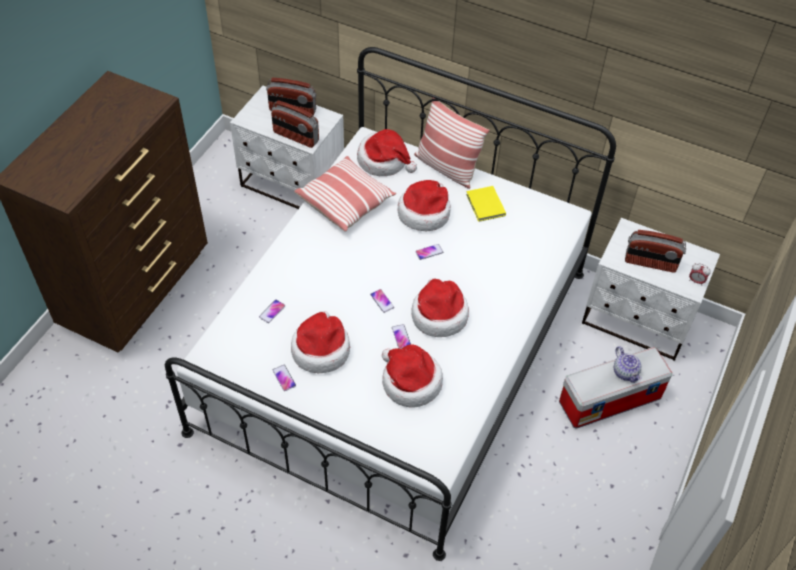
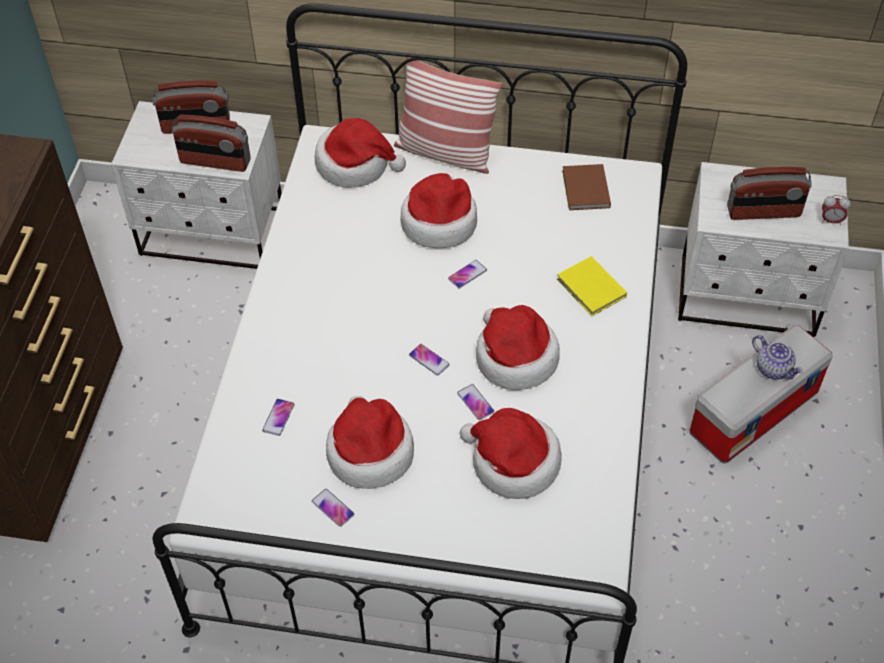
camera: 15 degrees left, 0 degrees up
(345, 202) = (323, 235): pillow -> none
(485, 206) = (518, 191): yellow book -> yellow book (591, 289)
(531, 216) = (585, 190): none -> brown book

